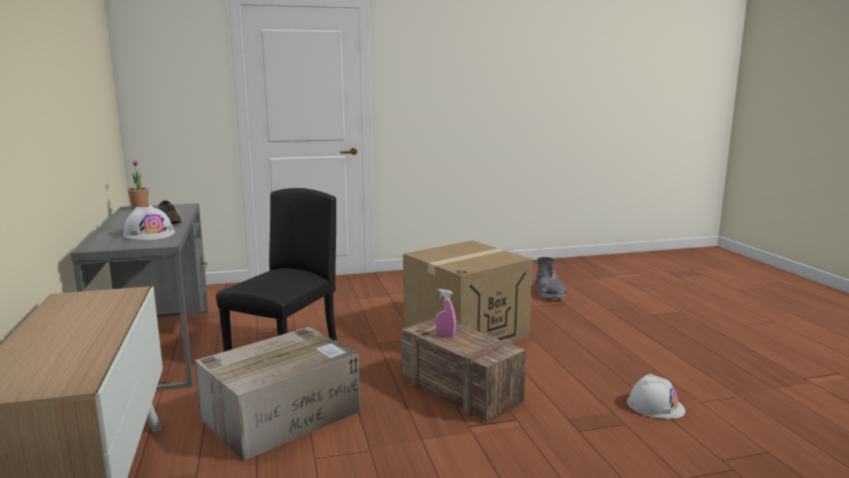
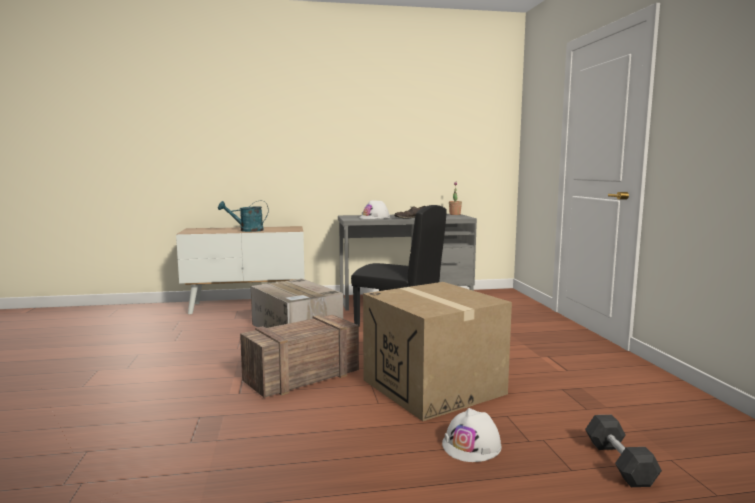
camera: 95 degrees right, 5 degrees down
(97, 326) = (247, 230): none -> turquoise watering can
(445, 336) = (309, 324): pink spray bottle -> none
(549, 294) = (619, 463): grey boot -> grey dumbbell
(655, 405) = (208, 471): white hard hat -> white hard hat (472, 445)

